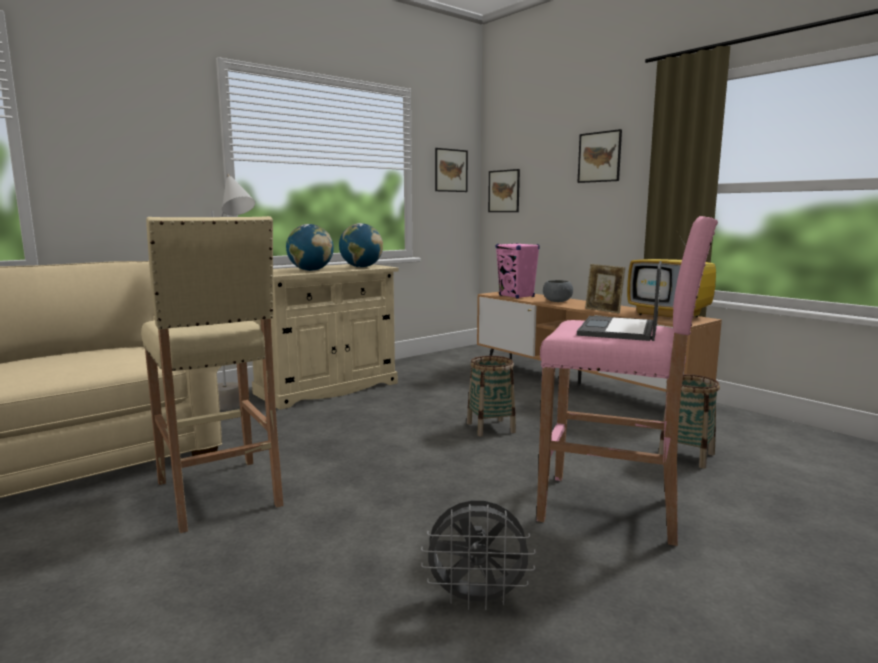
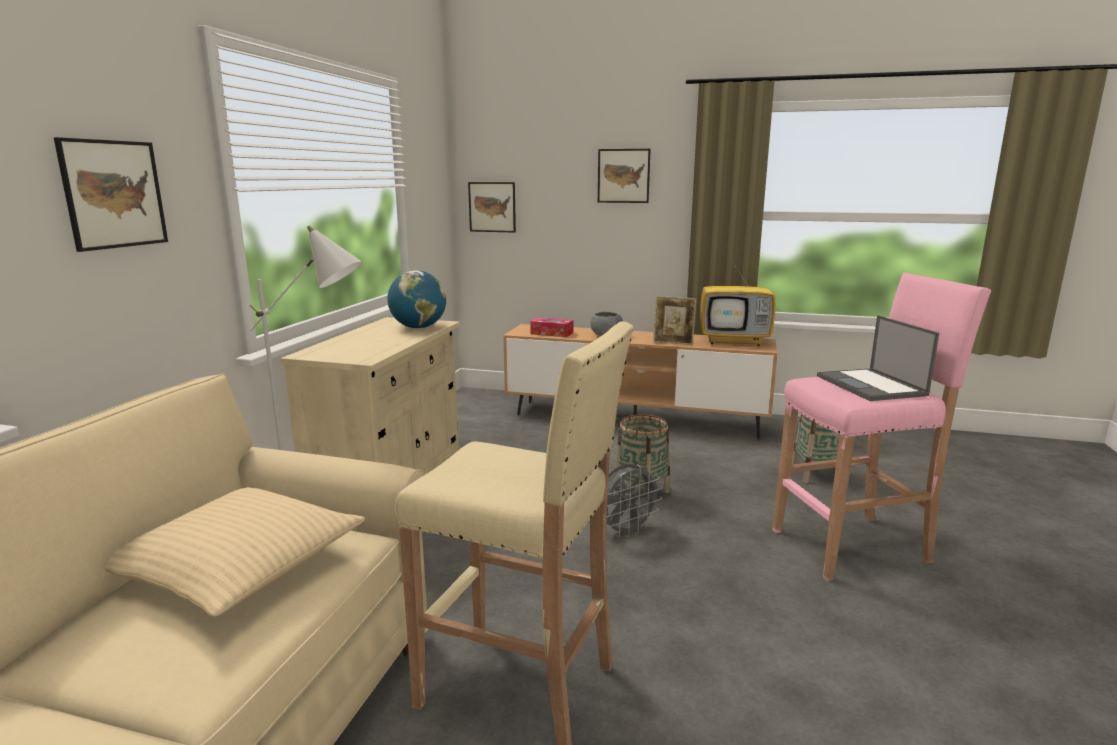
camera: 35 degrees left, 5 degrees up
(89, 358) = (238, 566): none -> beige pillow
(311, 270) = (380, 344): globe -> none
(451, 170) = (432, 182): picture -> picture (114, 194)
(477, 600) = (910, 678): grey fan -> grey fan (626, 531)
(516, 296) = (552, 333): pink speaker -> tissue box

